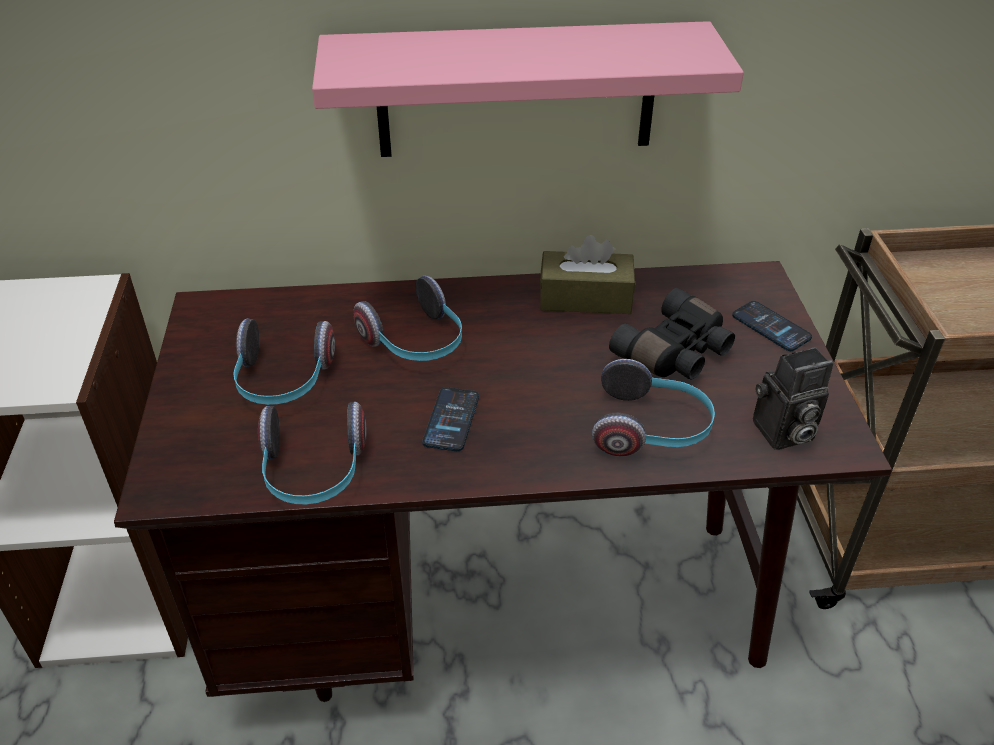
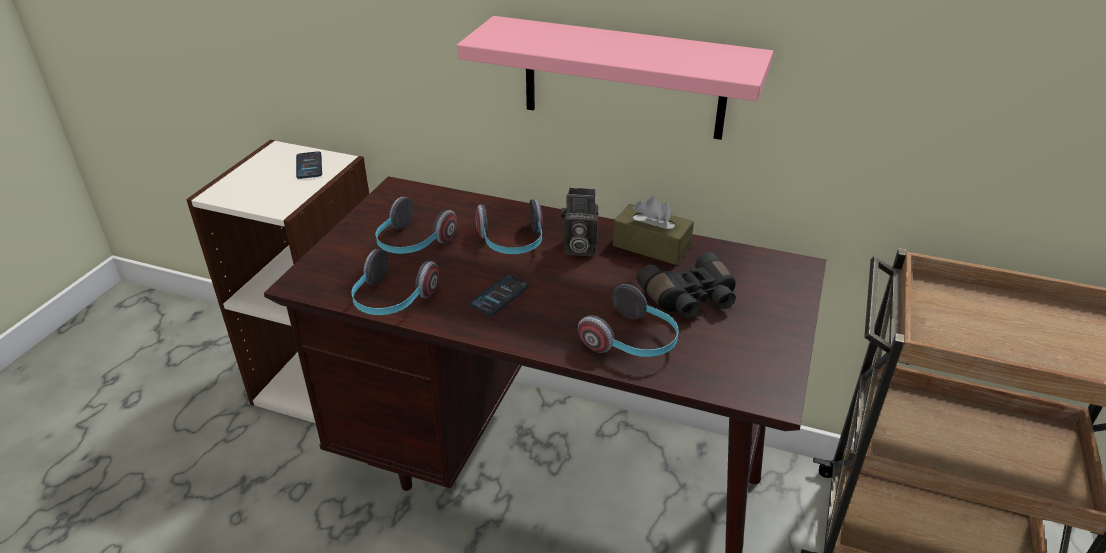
camera: 25 degrees right, 5 degrees down
(771, 327) = (780, 302): phone -> phone (309, 166)
(782, 433) = (729, 374): camera -> camera (578, 248)

